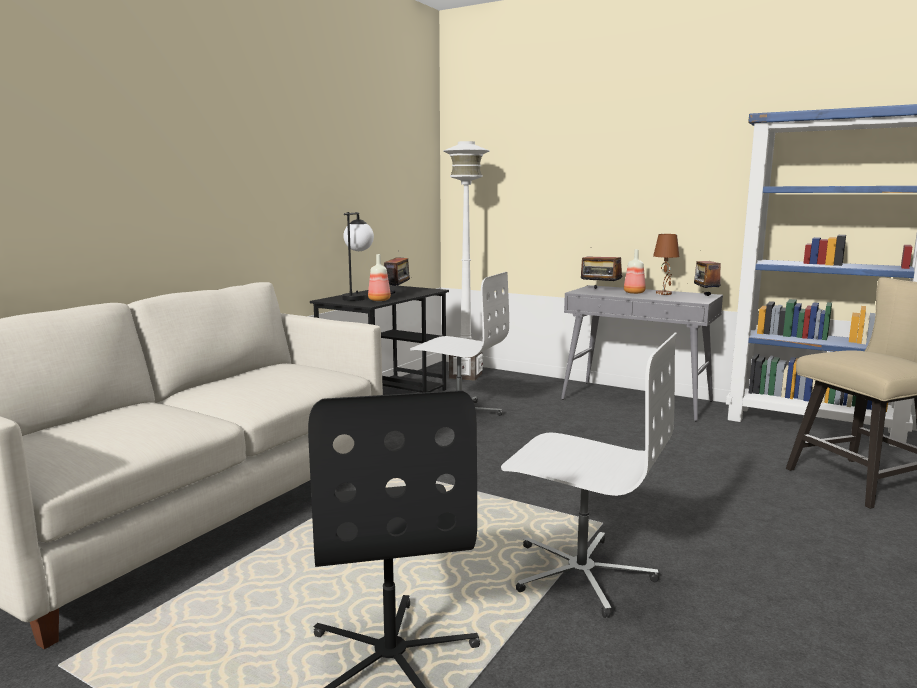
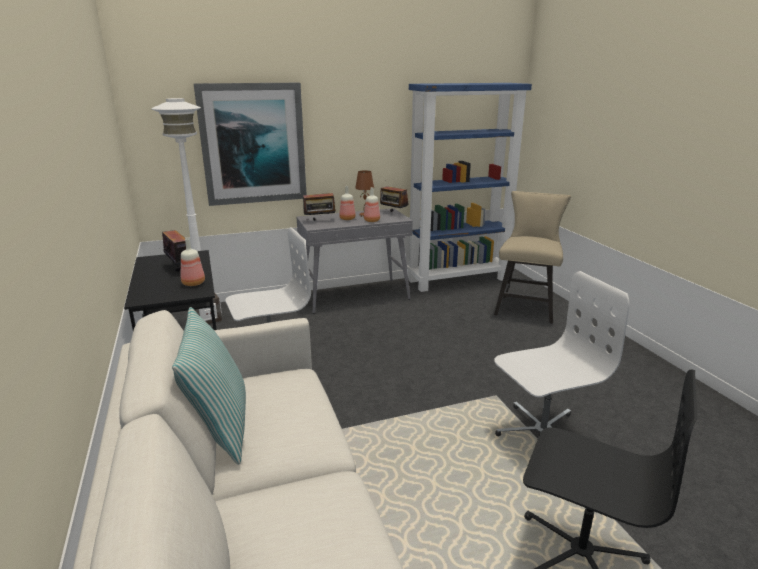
camera: 50 degrees left, 10 degrees up
(231, 376) = (220, 428): none -> pillow
(357, 297) = (160, 286): table lamp -> none
(552, 195) = (253, 144): none -> picture
(656, 297) = (372, 221): none -> bottle

